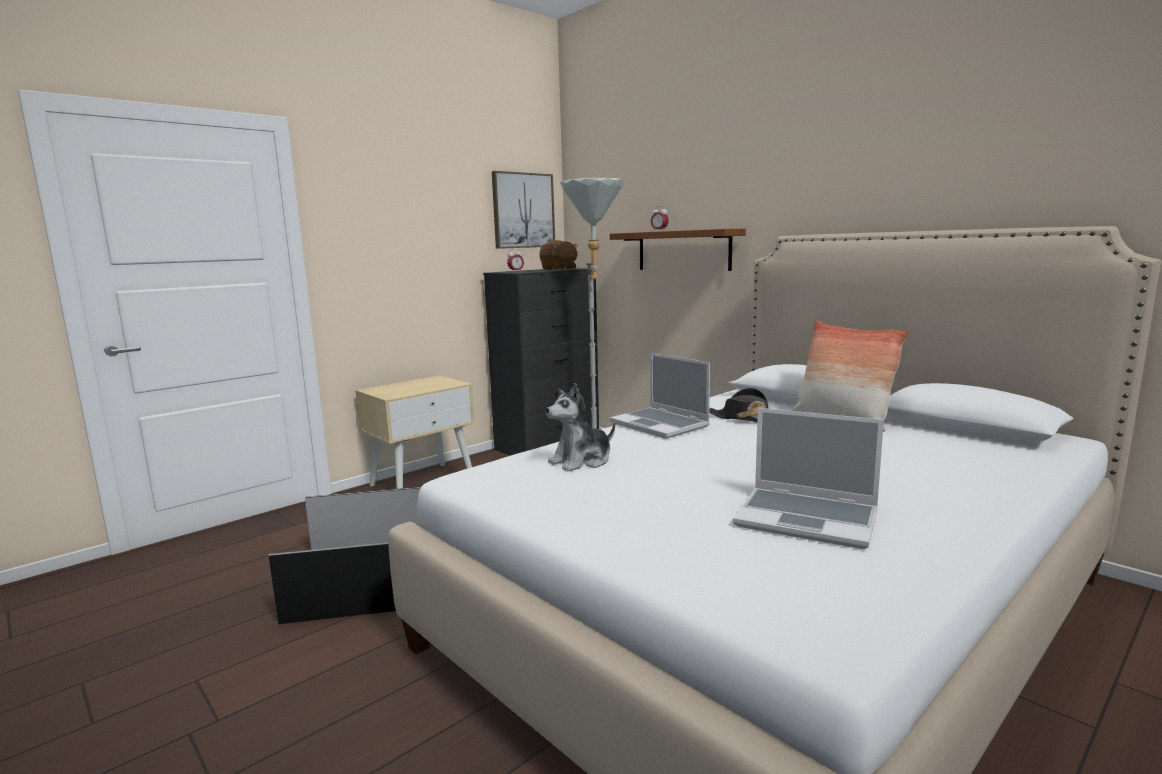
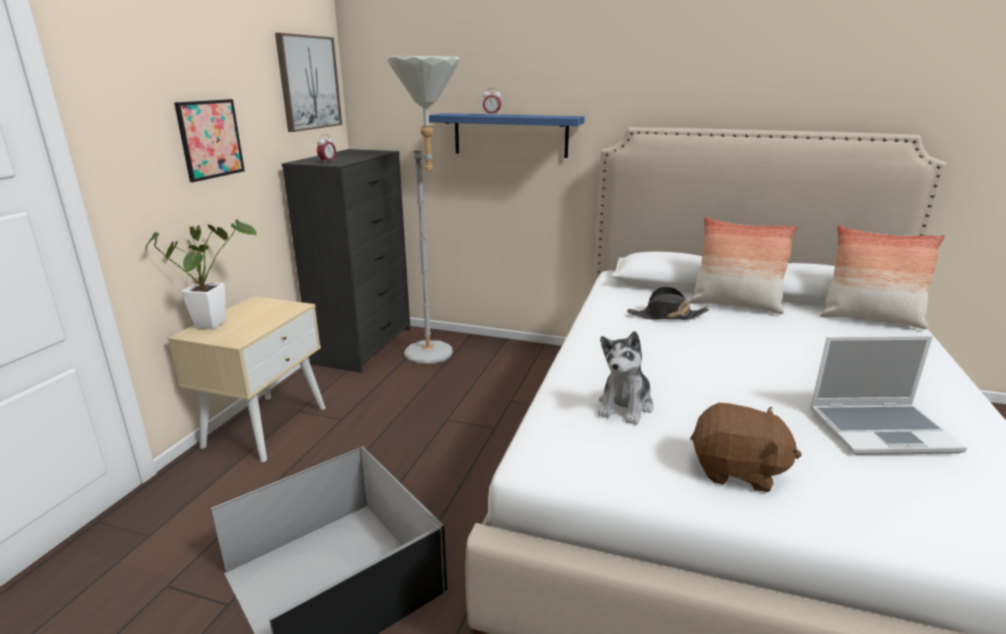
camera: 30 degrees left, 10 degrees up
(393, 386) = (215, 323): none -> potted plant
(418, 248) = (210, 139): none -> picture
(559, 269) = (361, 154): brown plush toy -> brown plush toy (737, 471)
(661, 425) = (612, 337): laptop -> none
(683, 250) = (510, 135): brown shelf -> blue shelf
(998, 449) = (870, 319): none -> pillow

